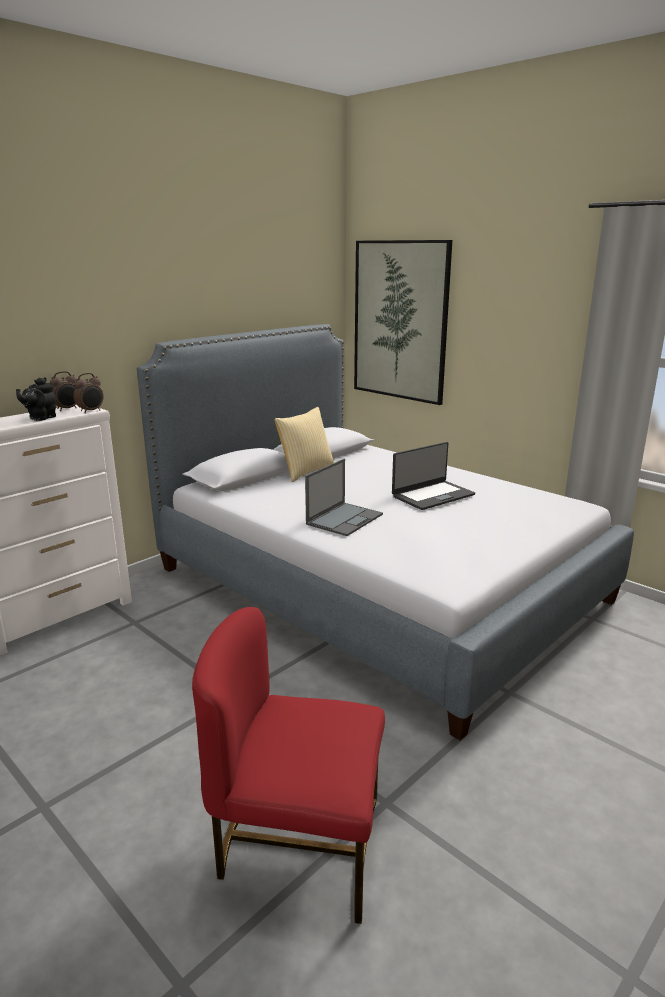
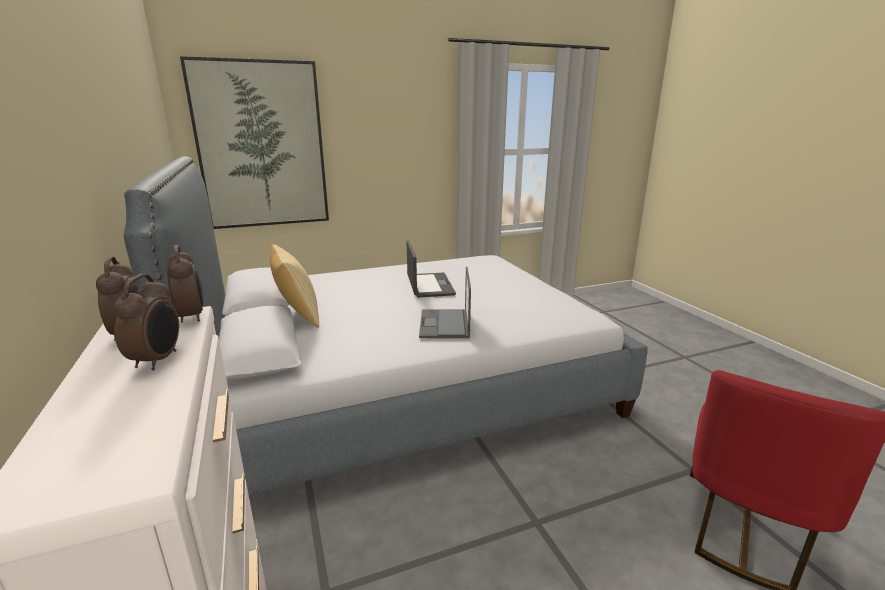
camera: 65 degrees left, 0 degrees up
(41, 418) = (158, 360): black teapot -> alarm clock
(345, 519) = (444, 324): laptop -> laptop turned 150 degrees counterclockwise

